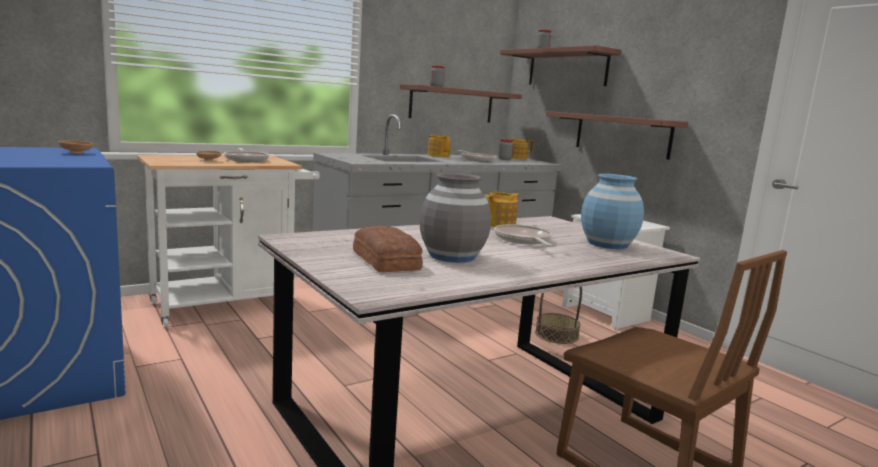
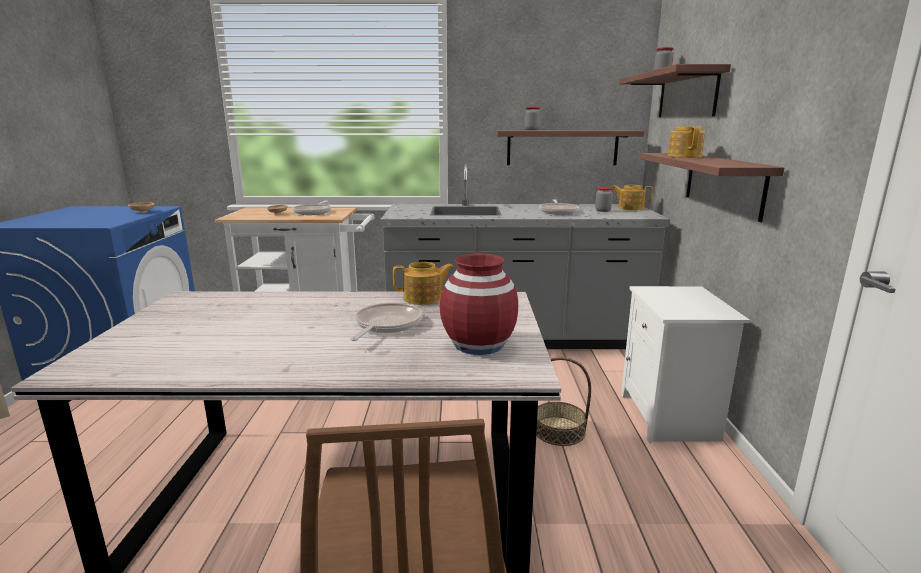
camera: 35 degrees right, 5 degrees up
(387, 260) = (185, 333): bread -> none
(438, 155) = (526, 205): teapot -> teapot (684, 156)
(452, 256) = (252, 337): grey vase -> none
(607, 244) = (478, 344): blue vase -> red vase

